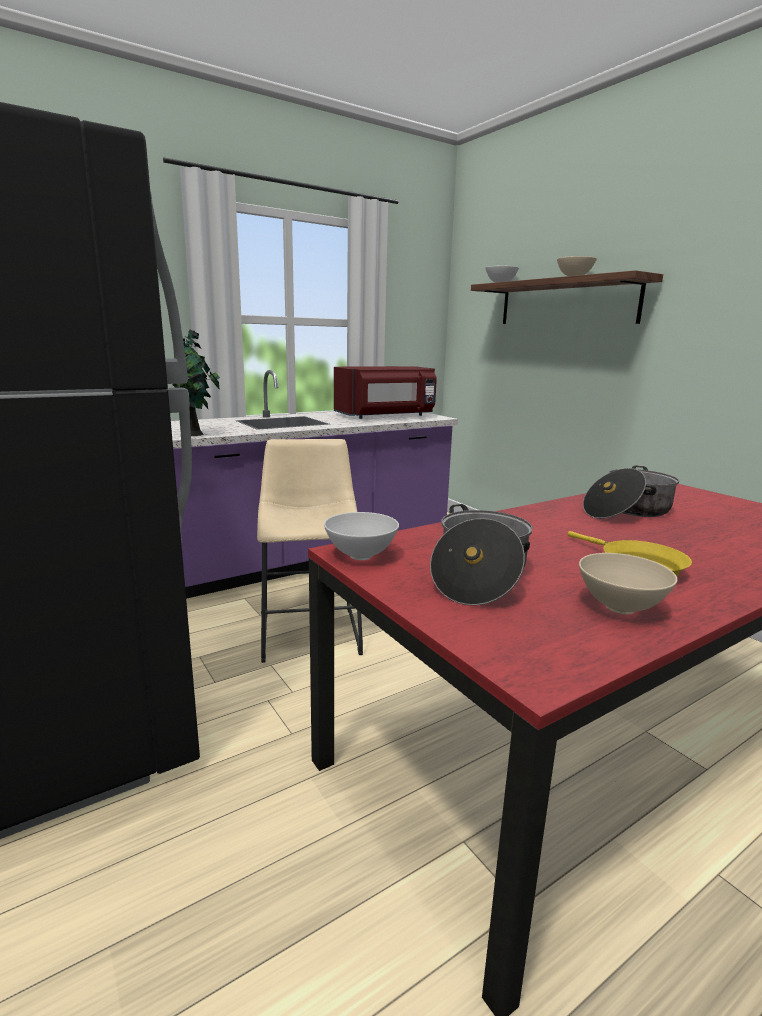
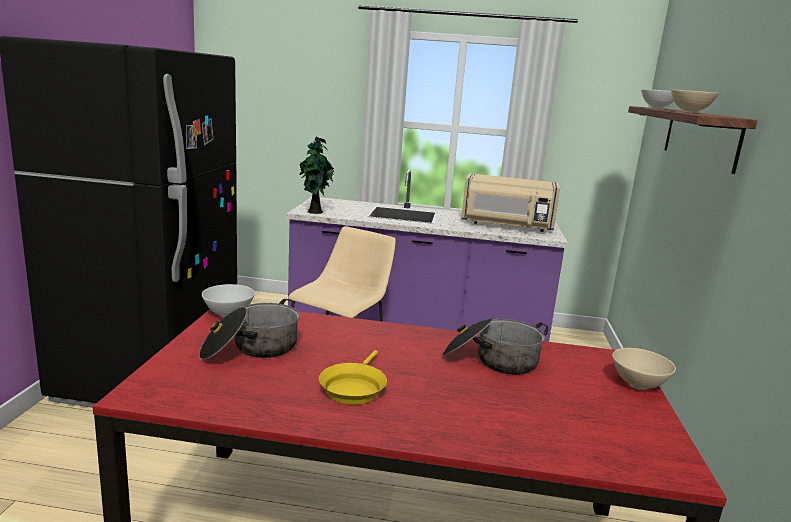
camera: 40 degrees right, 0 degrees up
(386, 416) = (506, 225): red microwave -> beige microwave
(619, 607) = (265, 397): beige bowl -> beige bowl (637, 385)

